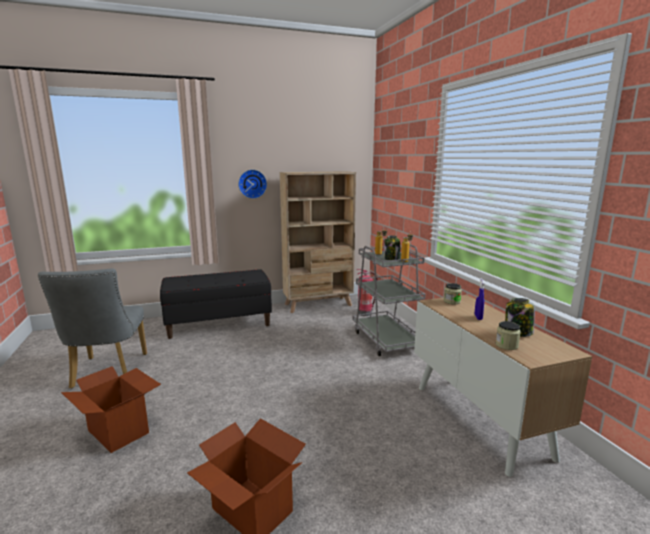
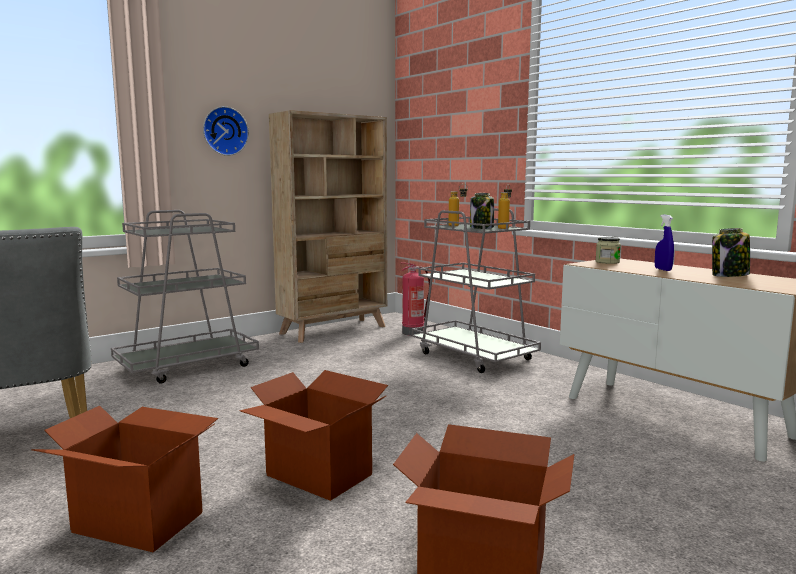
camera: 20 degrees left, 5 degrees down
(219, 323) = (188, 366): black bench -> grey cart
(221, 420) = (318, 475): none -> cardboard box
(506, 345) = (737, 283): jar -> none

